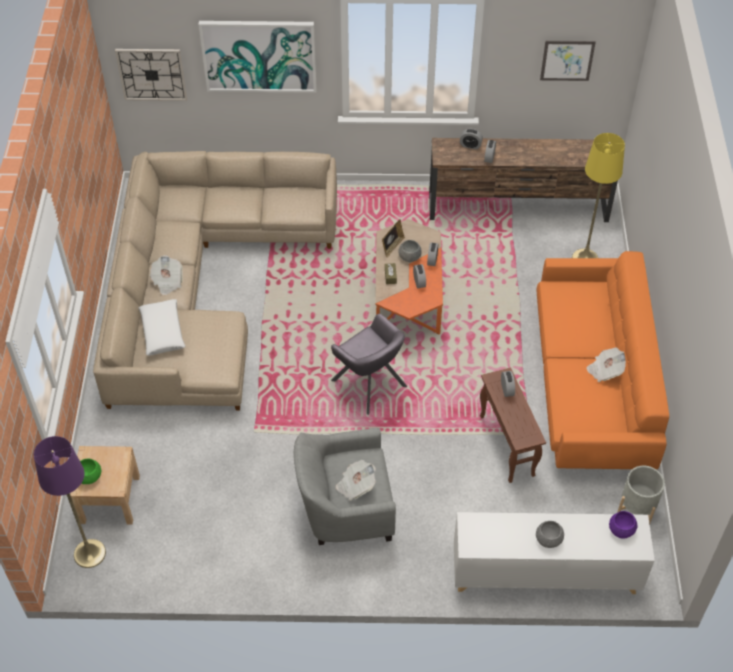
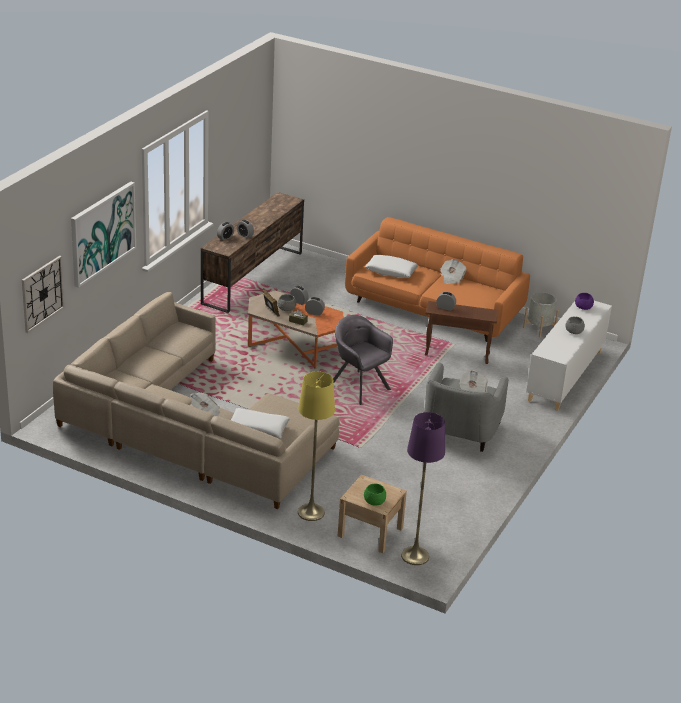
camera: 65 degrees left, 20 degrees down
(369, 384) = (359, 387): grey armchair -> grey armchair turned 120 degrees counterclockwise
(567, 60) = (244, 143): picture -> none
(570, 309) = (391, 271): none -> white pillow
(585, 259) = (325, 272): yellow floor lamp -> yellow floor lamp (311, 512)

